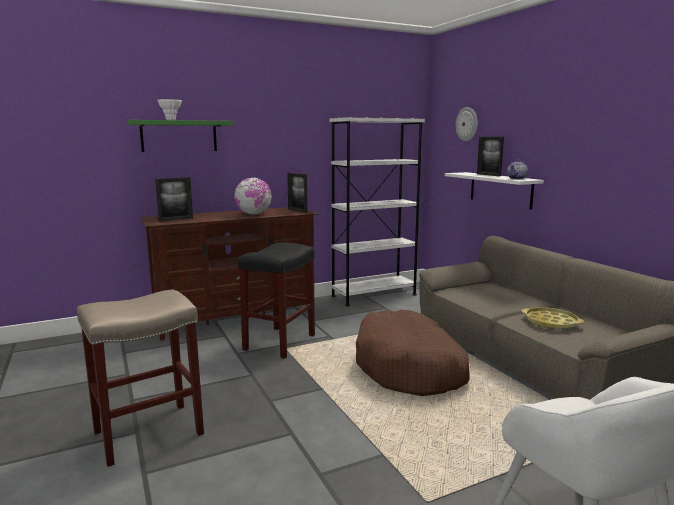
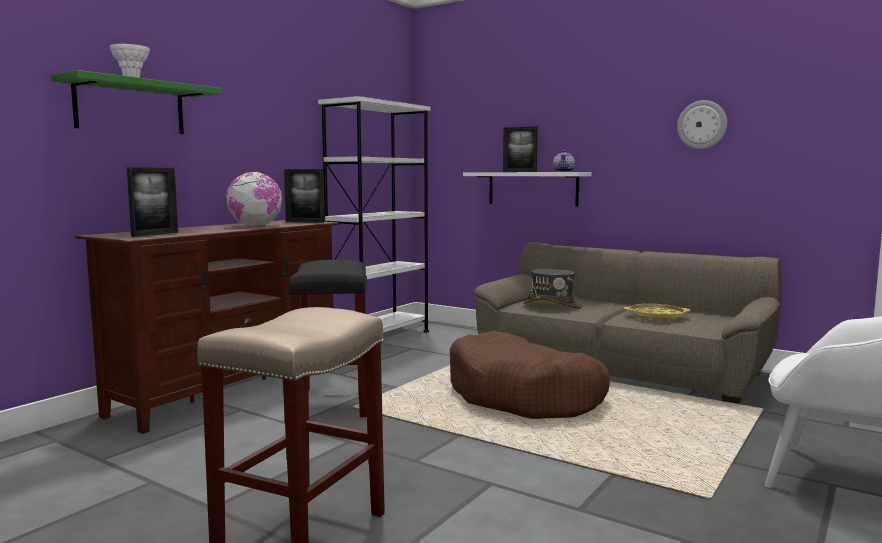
camera: 30 degrees left, 5 degrees down
(467, 124) = (477, 115): wall clock -> wall clock (702, 125)
(478, 295) = (552, 305): none -> grey hat

